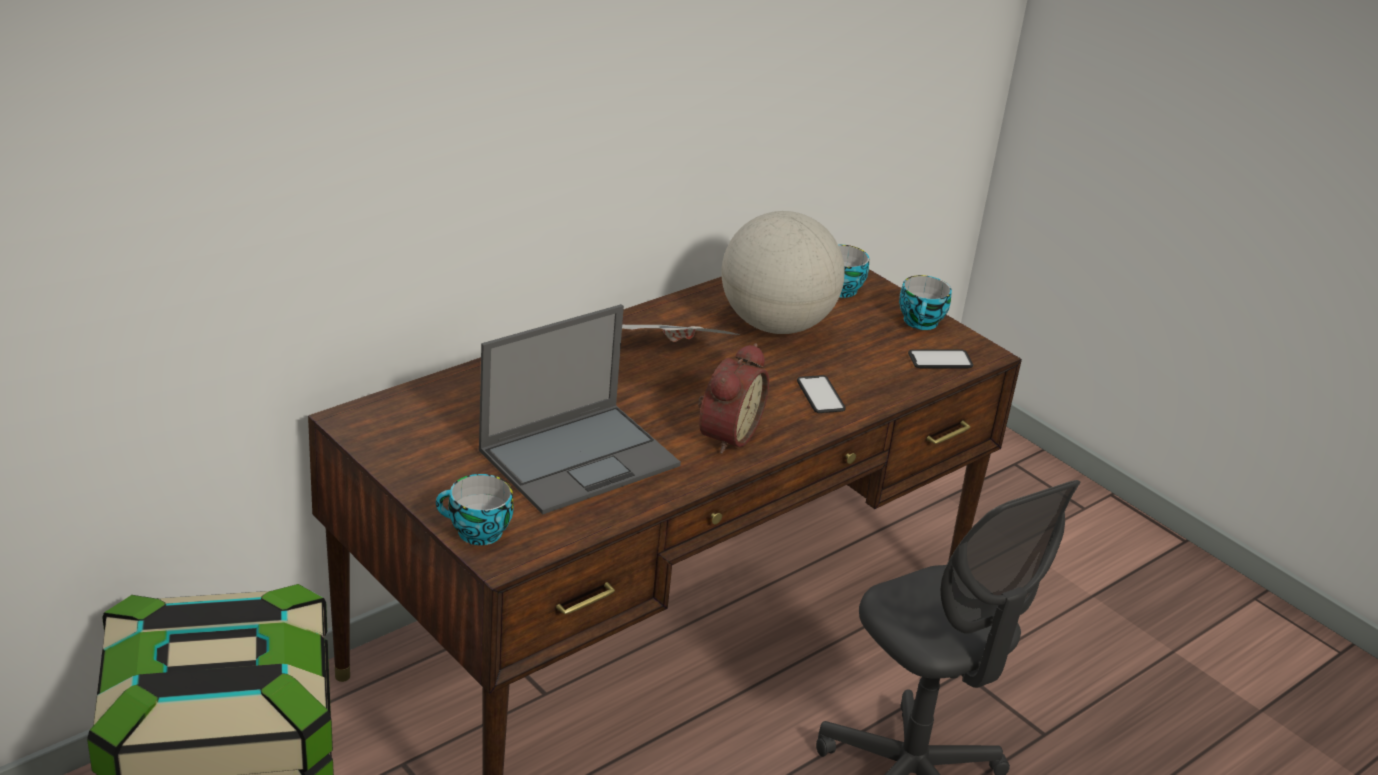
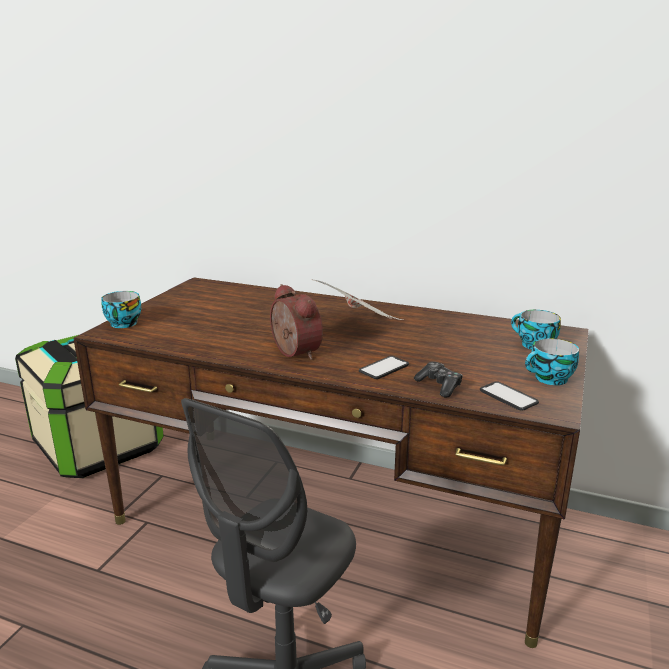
camera: 65 degrees right, 10 degrees down
(580, 457) = (220, 327): laptop -> none
(725, 434) = (293, 353): alarm clock -> alarm clock turned 120 degrees counterclockwise
(775, 325) = (448, 338): globe -> none
(888, 383) = (439, 386): none -> game controller

